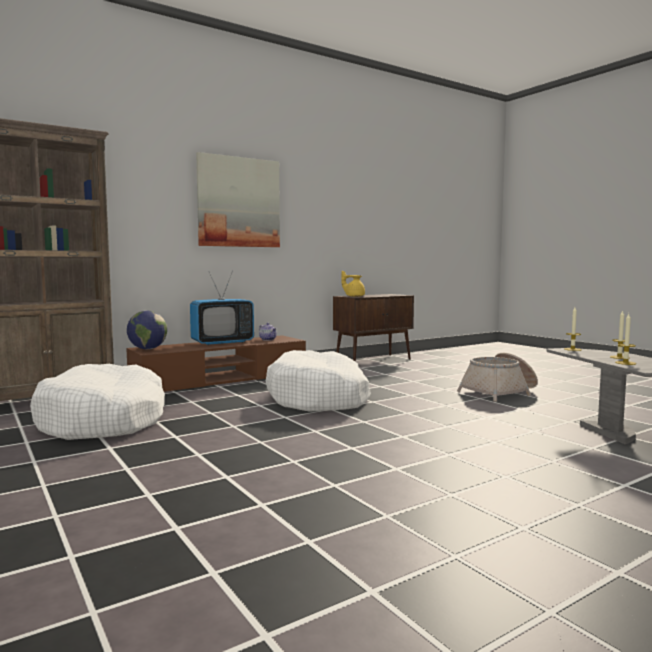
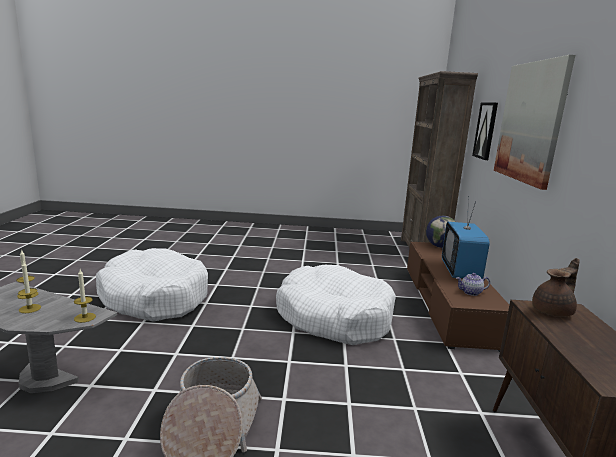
camera: 125 degrees right, 10 degrees up
(104, 421) = (355, 255): white dog bed -> white dog bed (154, 297)
(148, 209) = (486, 130): none -> picture
(354, 296) = (553, 311): yellow teapot -> brown teapot

